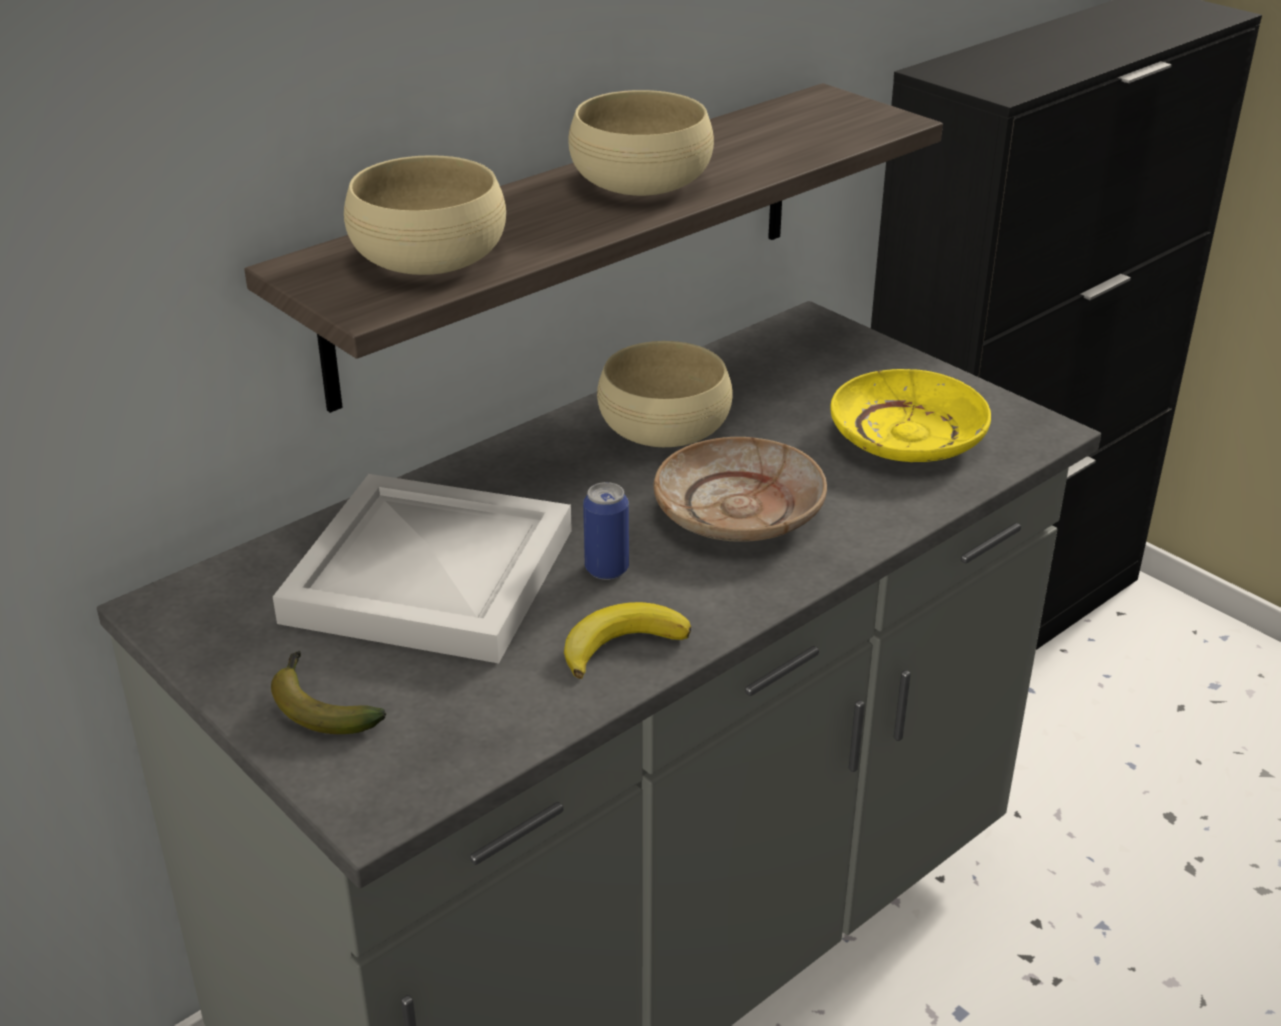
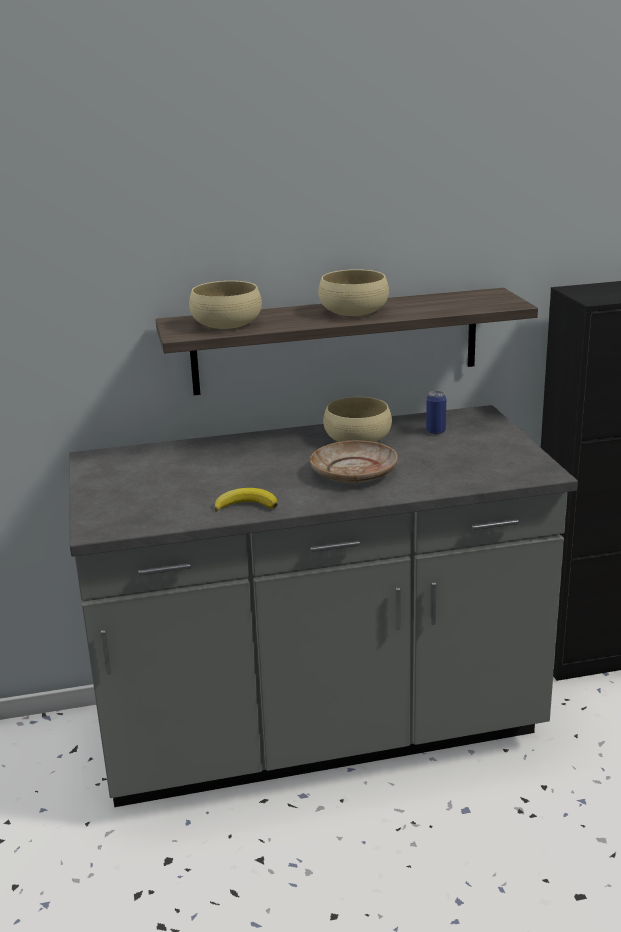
camera: 30 degrees right, 10 degrees down
(320, 706) = (111, 497): banana -> none
(435, 573) = (200, 467): white tray -> none
(606, 569) = (271, 480): can -> can (435, 431)
(908, 435) = (471, 462): yellow plate -> none

